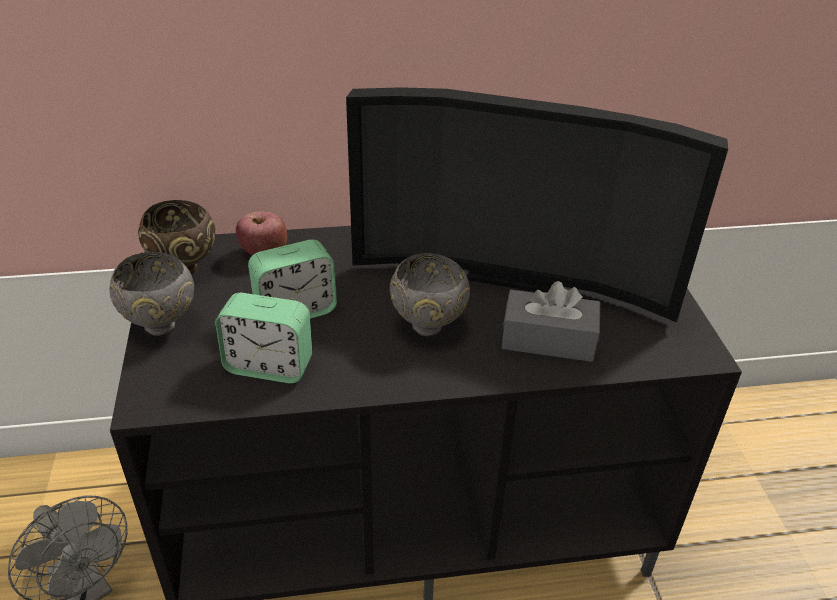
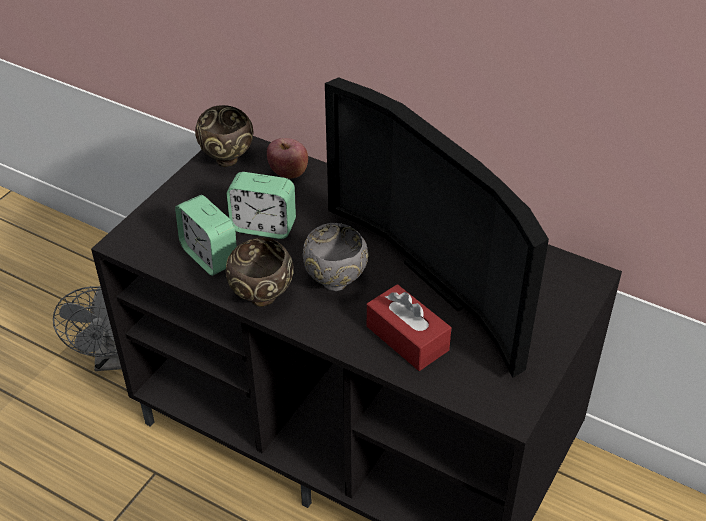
camera: 40 degrees right, 5 degrees up
(162, 326) = (176, 196): grey bowl -> none
(373, 378) = (261, 299): none -> brown bowl
(548, 340) = (407, 338): grey tissue box -> red tissue box

